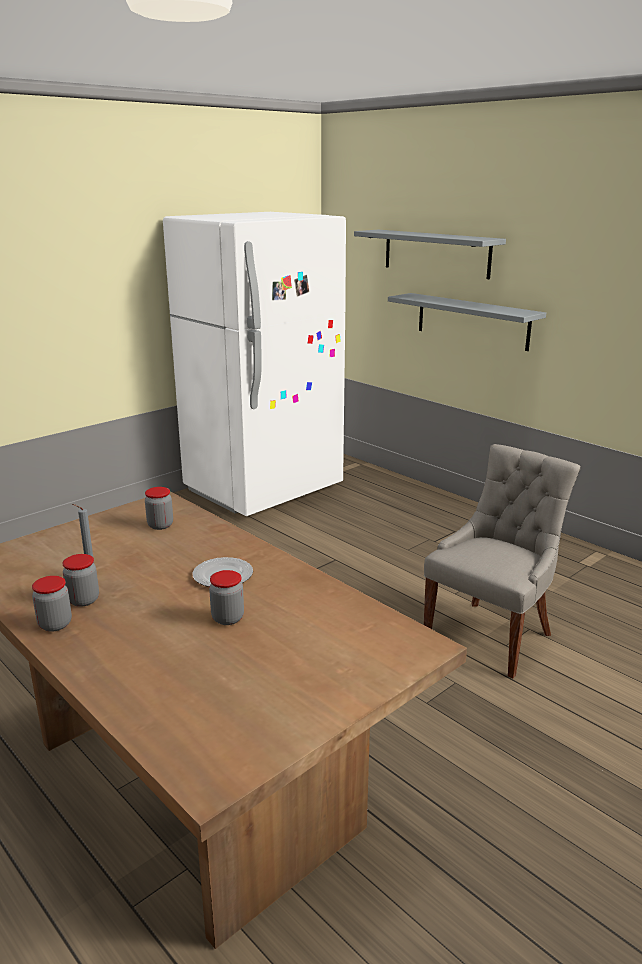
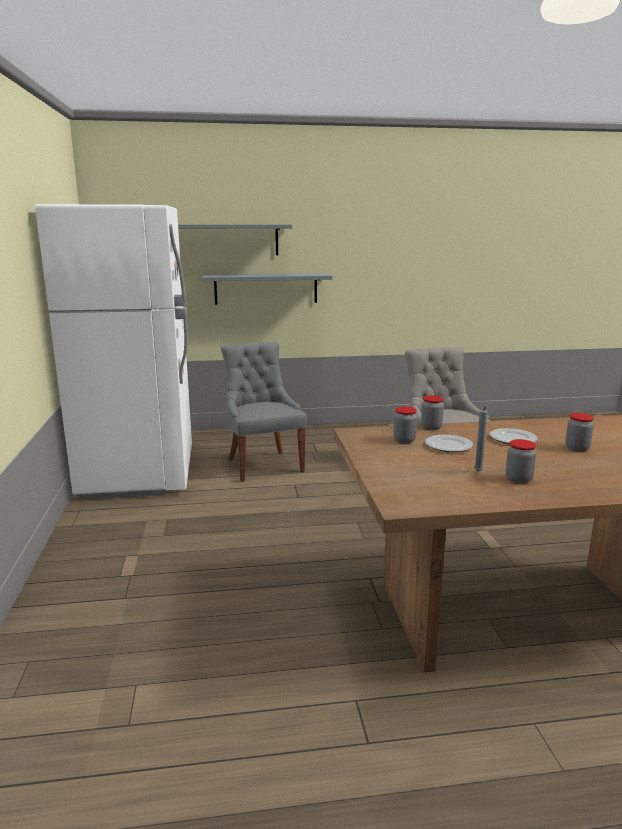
camera: 55 degrees left, 5 degrees down
(55, 624) = (553, 492): jar -> jar (431, 427)
(161, 548) = (448, 446): none -> plate
(358, 529) = (263, 465): none -> grey chair

